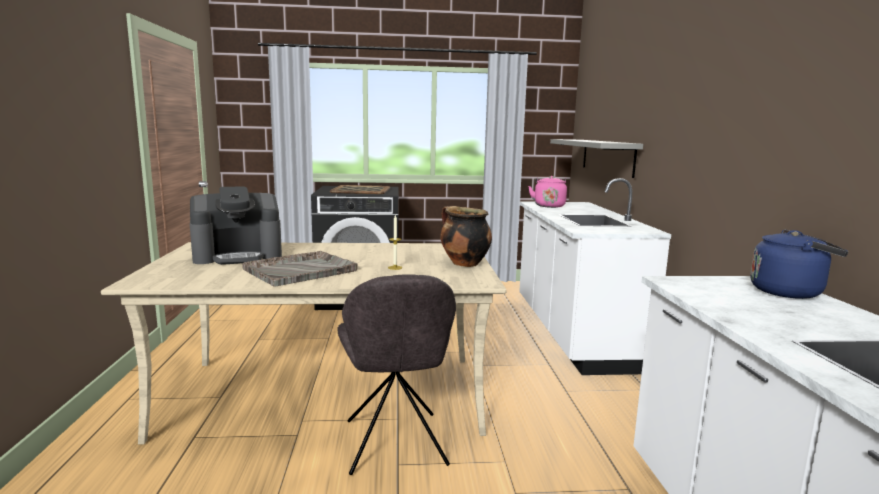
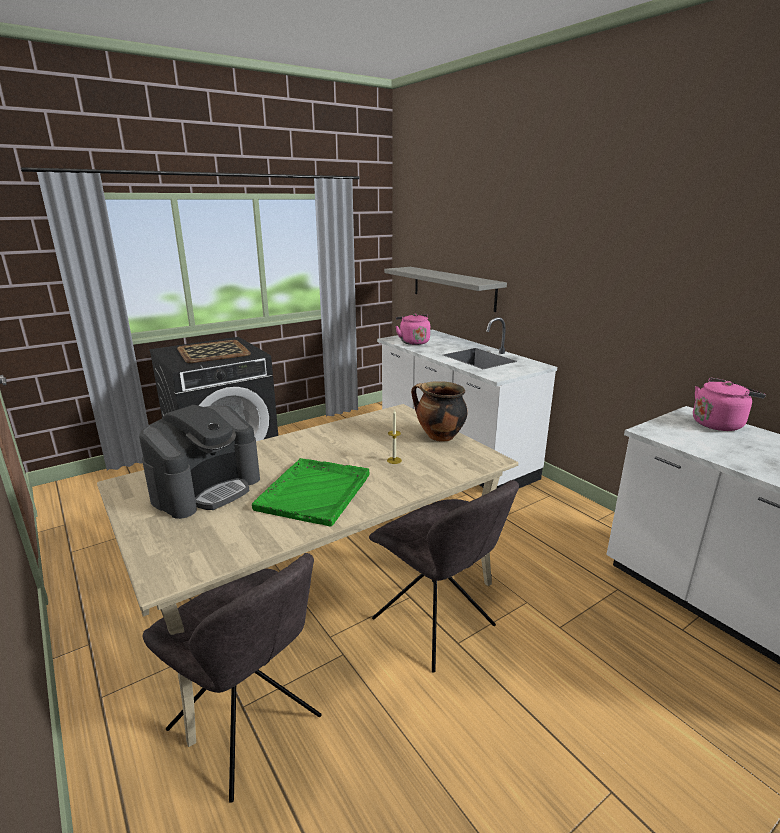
camera: 30 degrees left, 10 degrees up
(183, 449) = (248, 727): none -> grey chair
(301, 270) = (315, 491): grey tray -> green tray
(790, 292) = (719, 424): blue kettle -> pink kettle

